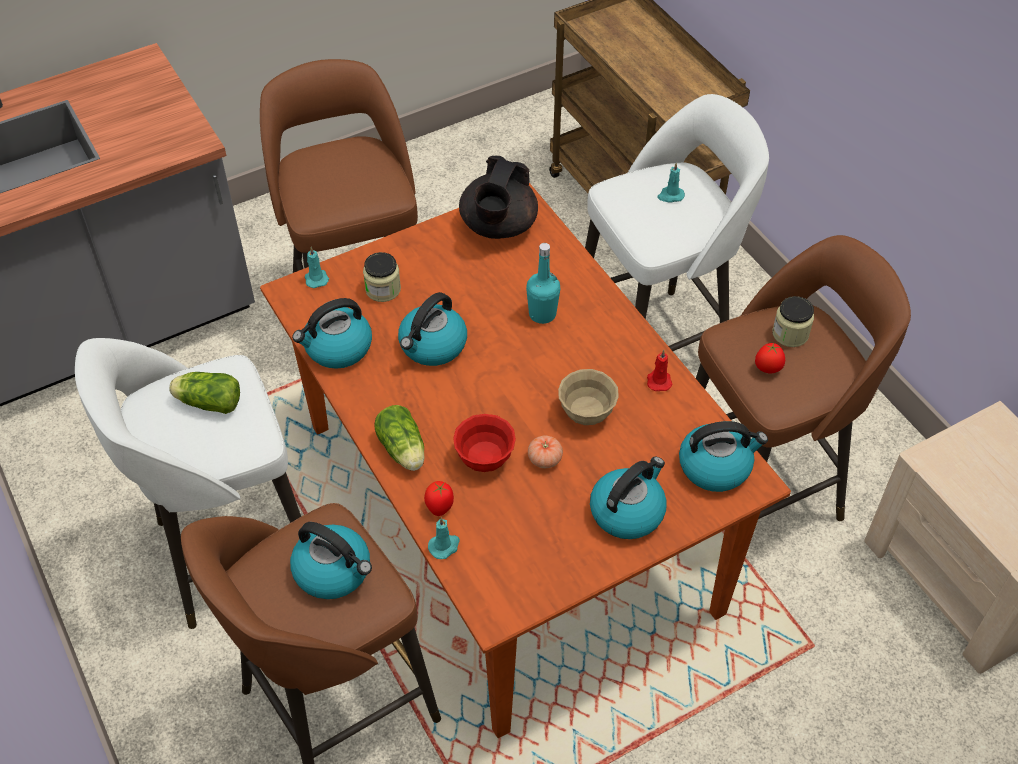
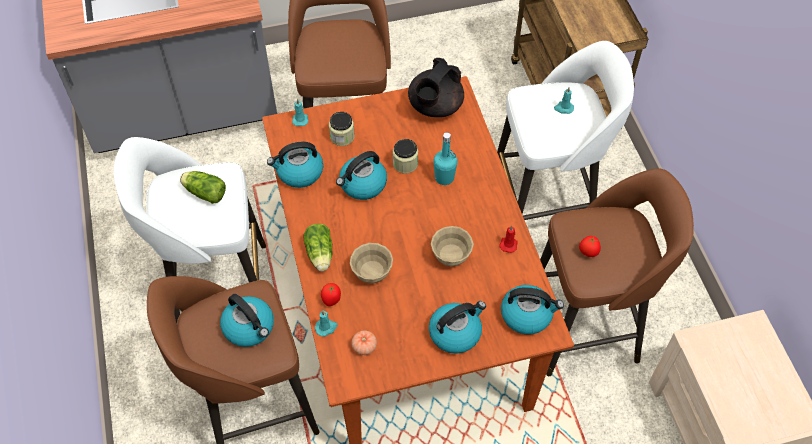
camera: 15 degrees right, 5 degrees up
(484, 459) = (372, 273): red bowl -> beige bowl
(544, 459) = (412, 282): tomato -> tomato (364, 346)
(790, 334) = (613, 230): jar -> jar (405, 164)

